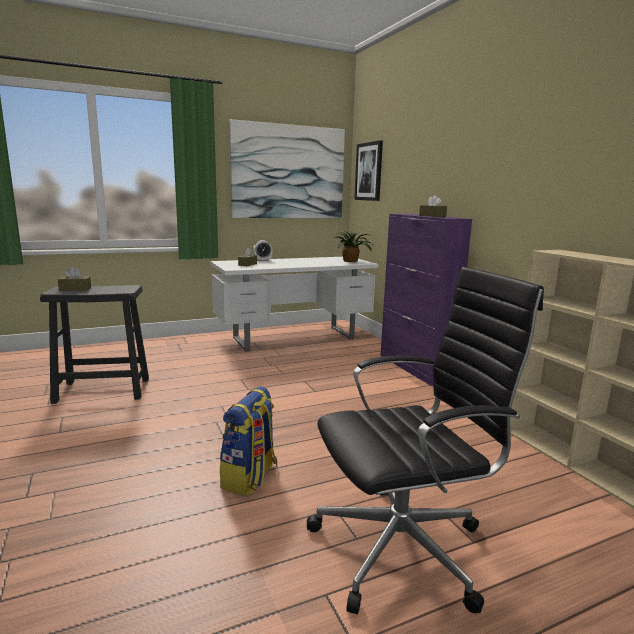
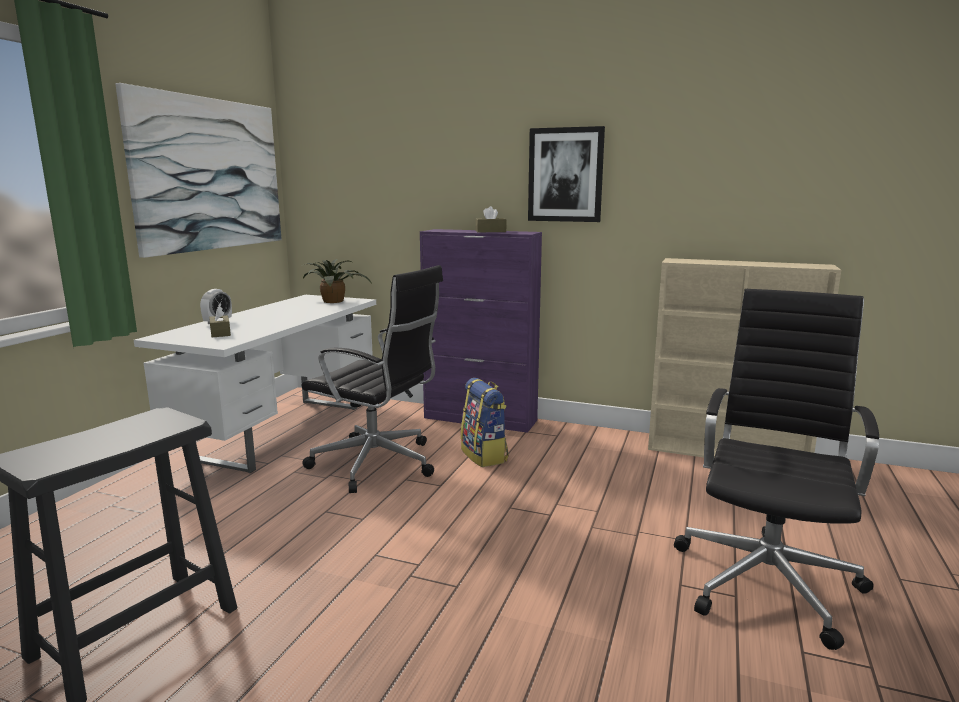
camera: 45 degrees left, 0 degrees up
(75, 289) = (65, 450): brown tissue box -> none
(250, 477) = (570, 608): backpack -> backpack (485, 455)
(306, 369) = (378, 464): none -> black office chair
(369, 171) = (328, 172): picture -> picture (565, 175)

